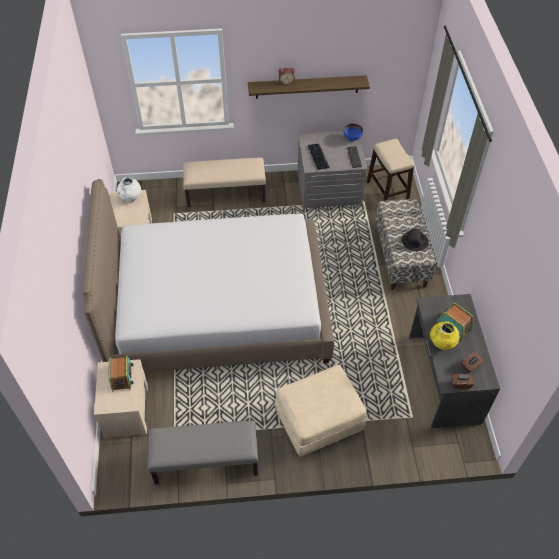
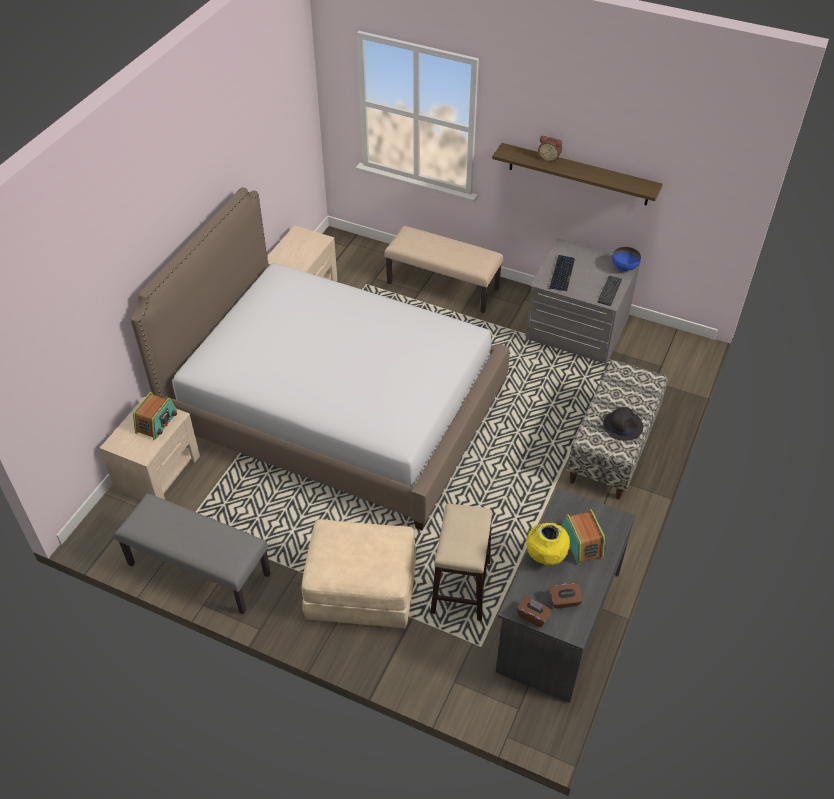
camera: 30 degrees right, 5 degrees down
(131, 199) = (310, 241): white vase -> none
(387, 191) = (654, 362): stool -> stool (461, 586)

